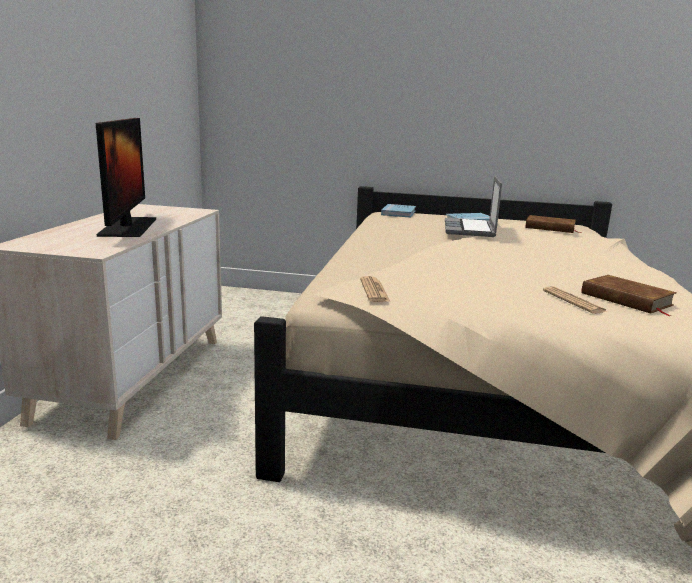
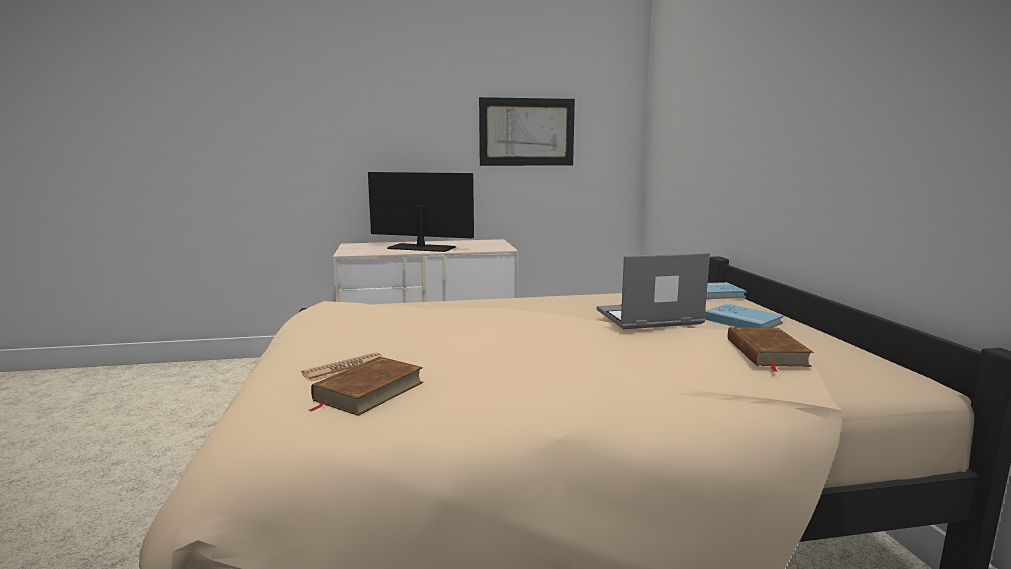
camera: 70 degrees right, 5 degrees down
(128, 227) = (421, 248): monitor -> monitor turned 135 degrees counterclockwise
(134, 66) = (527, 132): none -> picture
(374, 290) = (337, 310): newspaper -> none

